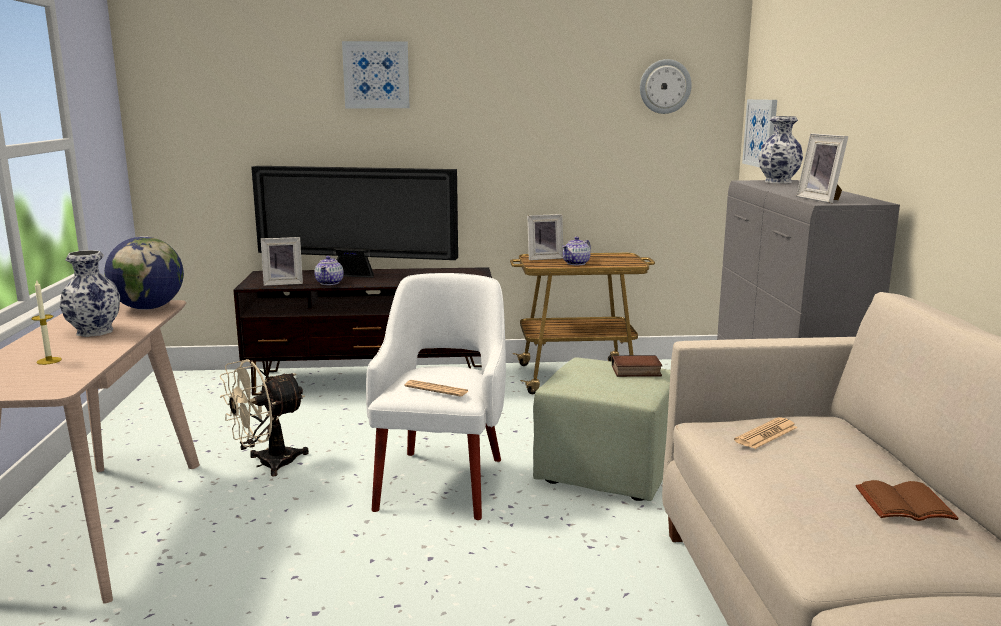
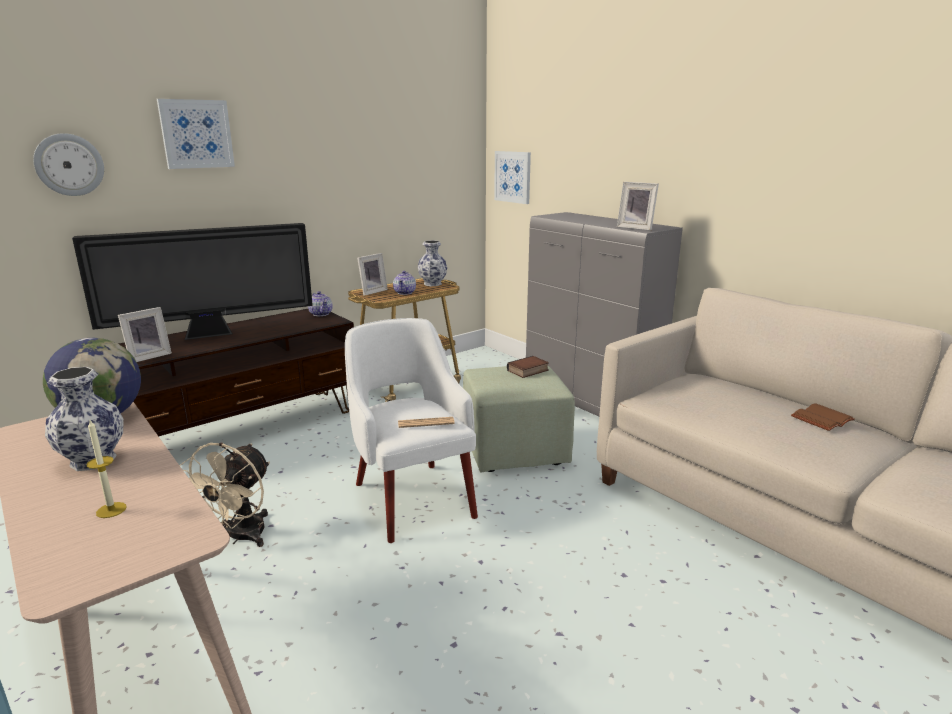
camera: 35 degrees left, 5 degrees up
(330, 283) = (198, 347): teapot -> teapot (321, 314)
(665, 86) = (436, 141): wall clock -> wall clock (69, 165)
(766, 434) = (694, 396): newspaper -> none
(778, 182) = (563, 215): vase -> vase (432, 284)

